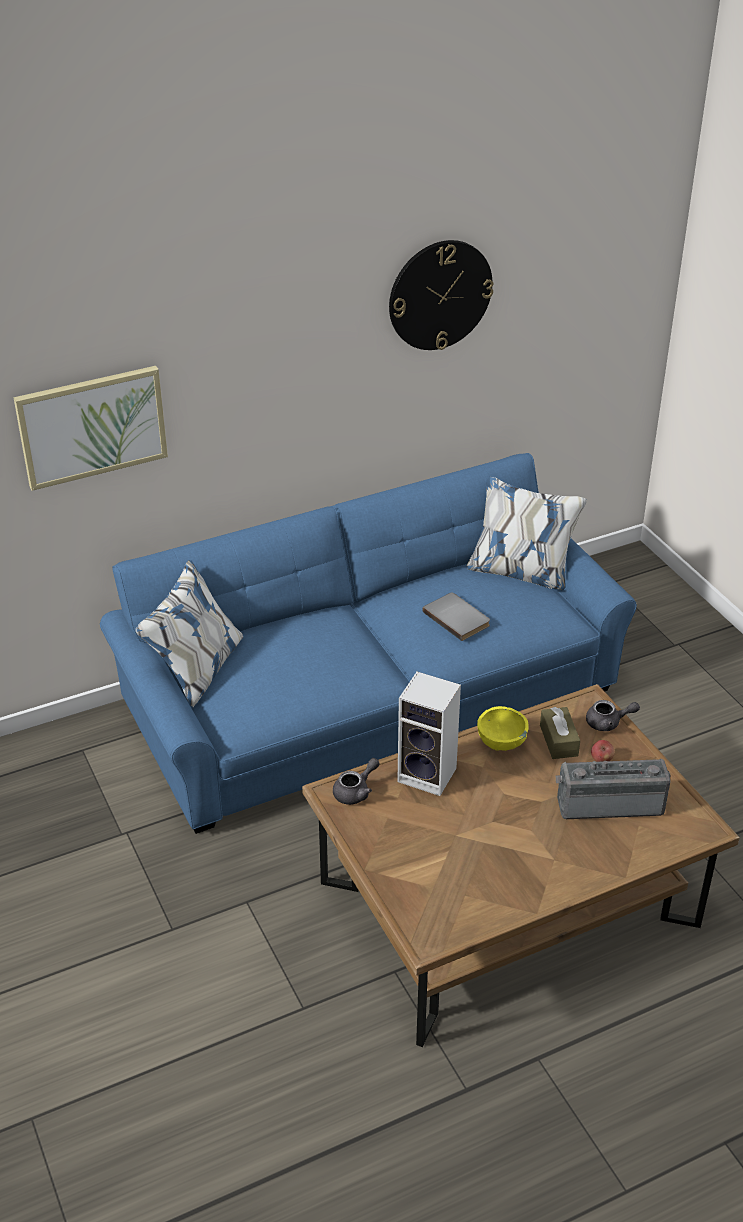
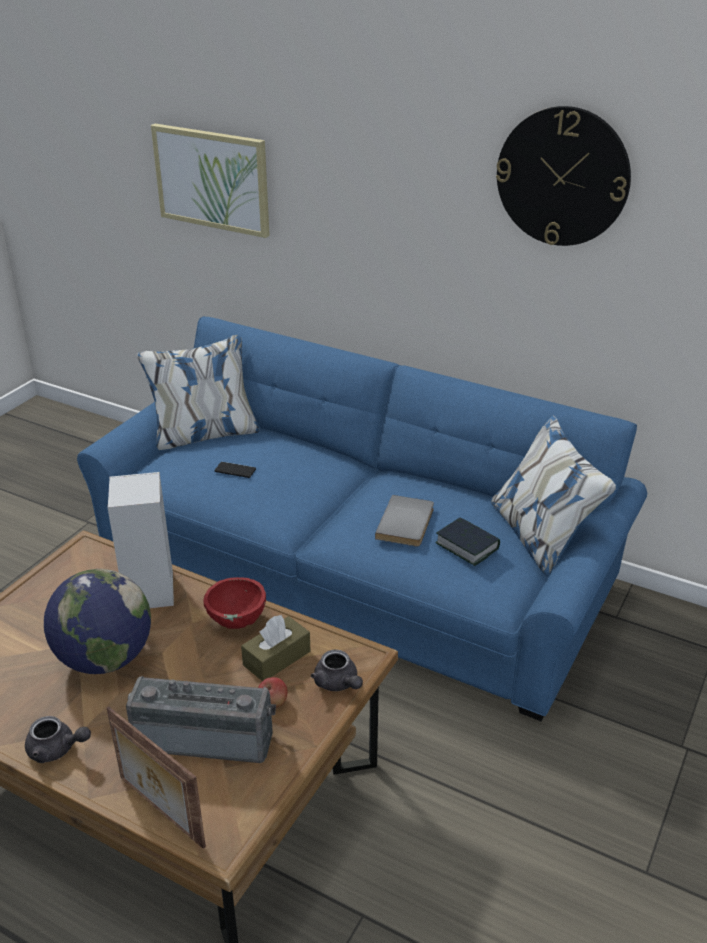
camera: 55 degrees right, 5 degrees down
(293, 672) = (235, 470): none -> phone
(356, 791) = (95, 560): grey teapot -> grey teapot (57, 749)
(487, 825) = (105, 659): none -> globe
(500, 744) = (236, 620): yellow bowl -> red bowl
(510, 604) = (467, 546): none -> book
(609, 802) = (206, 736): radio -> radio turned 45 degrees counterclockwise
(663, 847) = (159, 812): none -> picture frame

